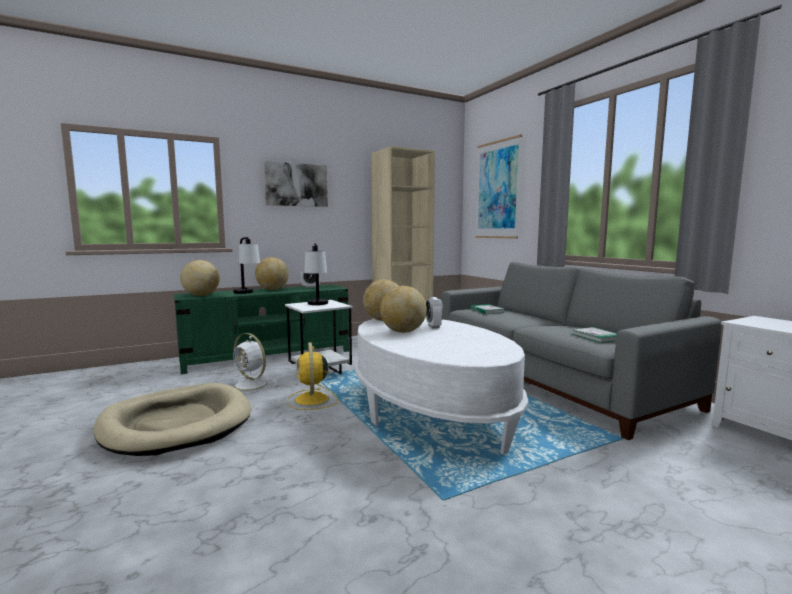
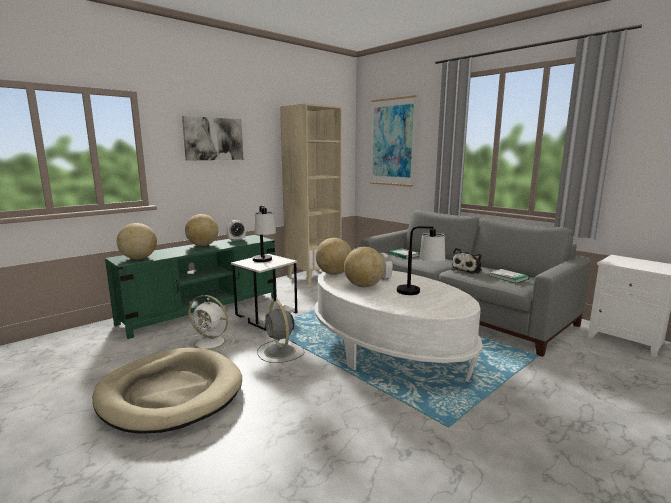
camera: 15 degrees left, 5 degrees up
(247, 293) = (183, 252): table lamp -> table lamp (419, 293)
(312, 400) = (280, 352): yellow fan -> grey fan
(550, 327) = (467, 270): none -> plush toy

